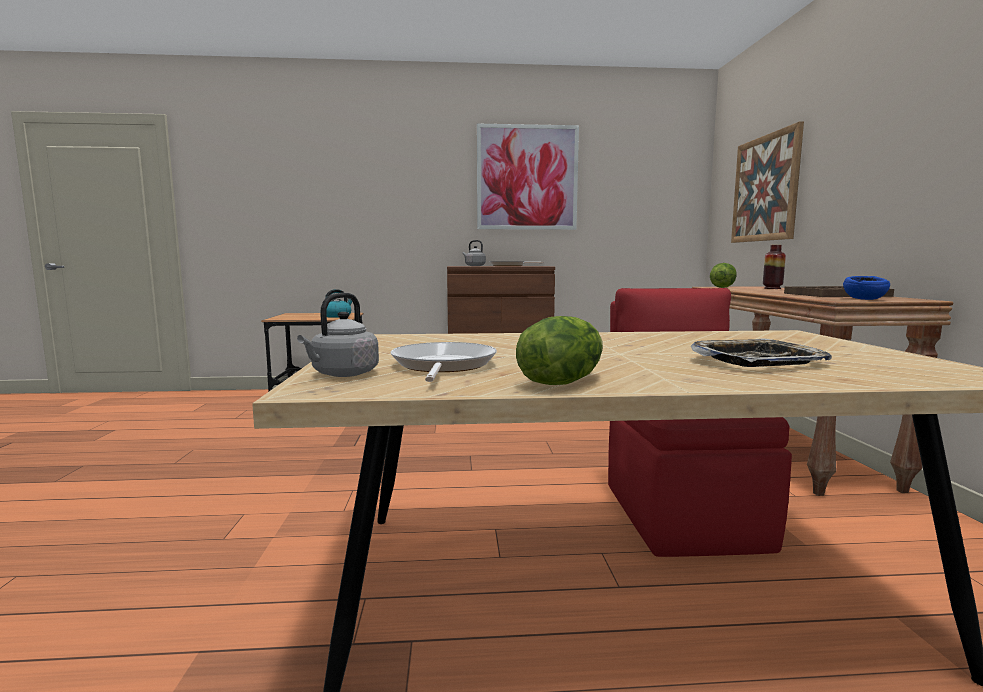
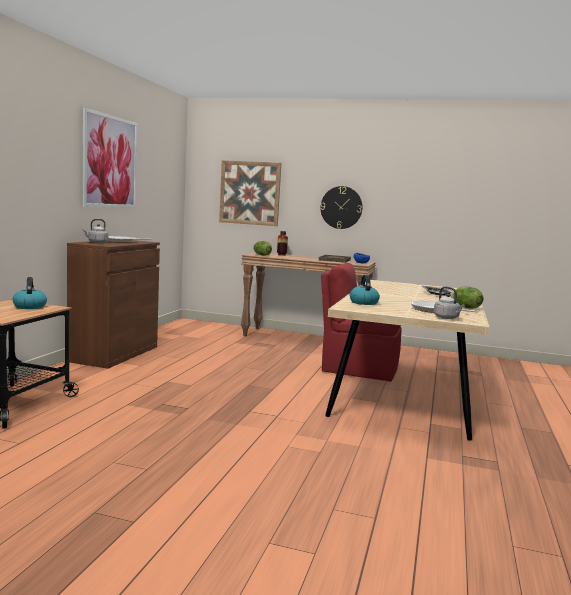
camera: 70 degrees left, 0 degrees up
(448, 339) = (363, 302): none -> kettle
(891, 180) = (341, 207): none -> wall clock

